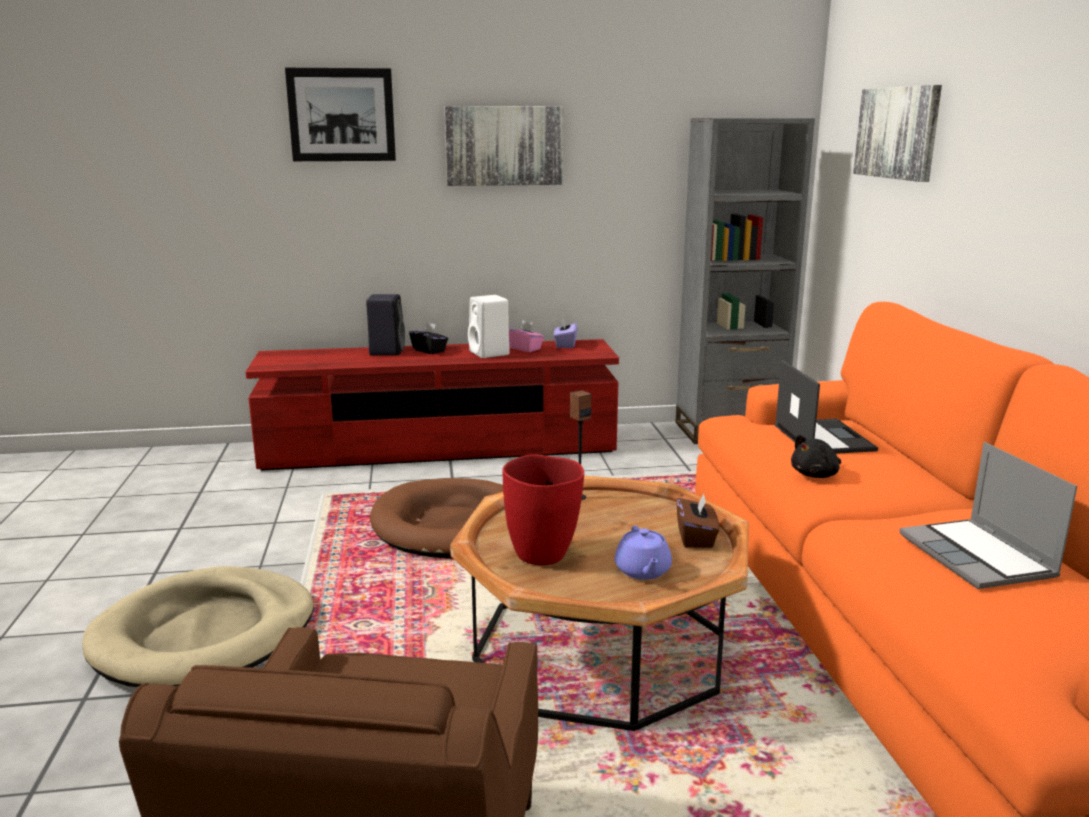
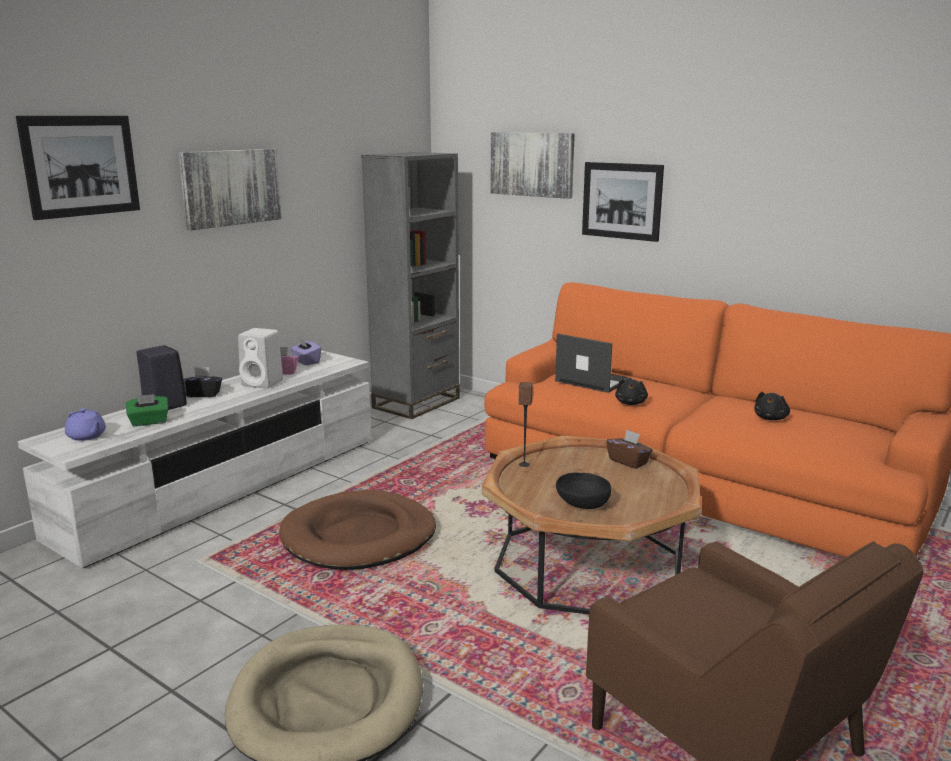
camera: 45 degrees left, 0 degrees up
(350, 360) = (149, 422): none -> green tissue box
(440, 448) = (227, 486): red tv stand -> white tv stand
(542, 554) = (582, 504): red vase -> black bowl
(643, 571) = (645, 490): purple teapot -> purple teapot (87, 436)
(978, 187) = (621, 201): none -> picture
(978, 557) = (771, 418): laptop -> black plush toy

